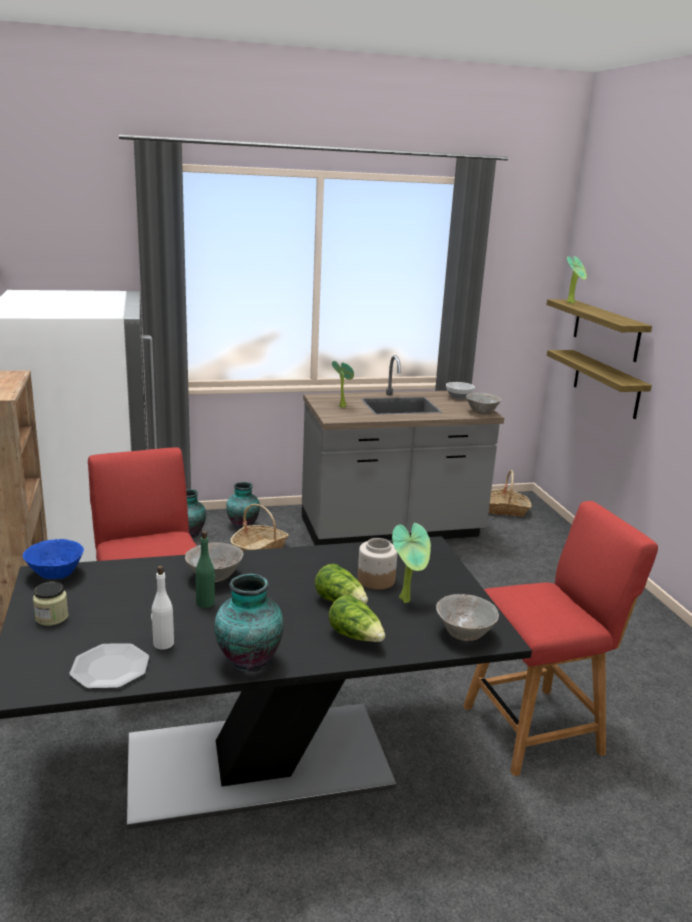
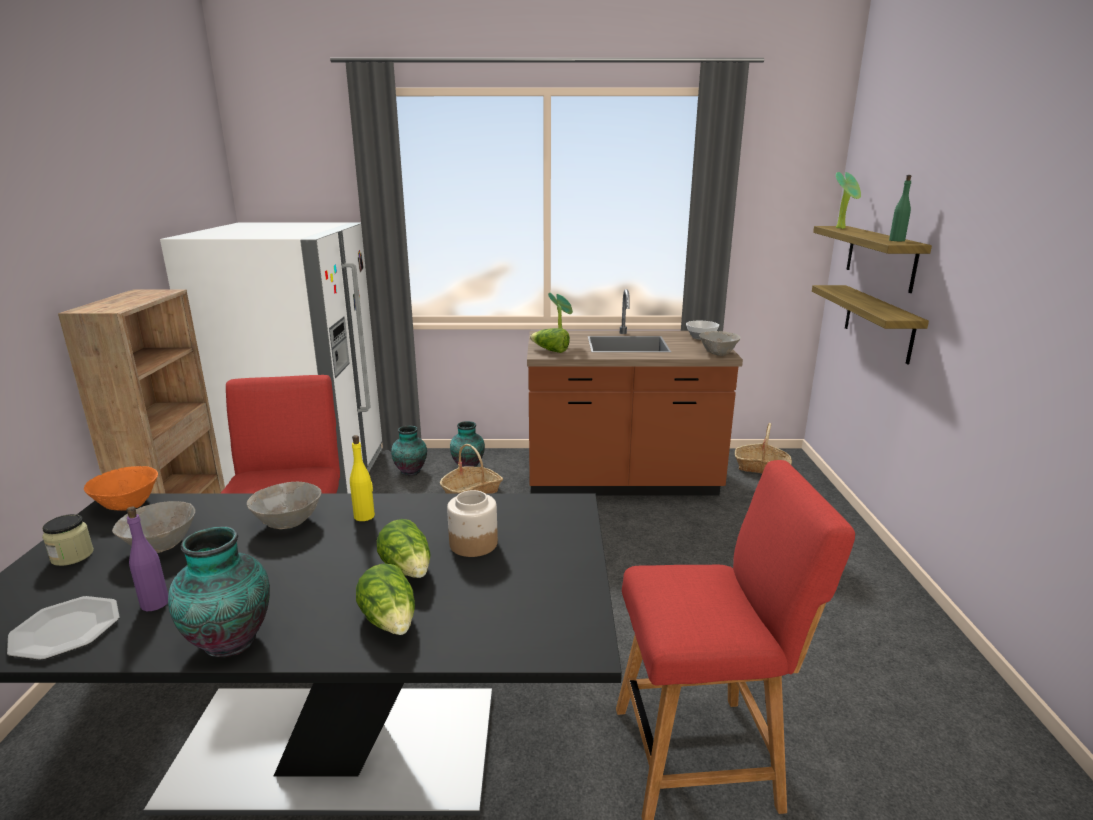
camera: 15 degrees right, 0 degrees up
(55, 574) = (128, 504): blue bowl -> orange bowl
(163, 643) = (154, 603): white bottle -> purple bottle
(205, 603) = (250, 554): green bottle -> green bottle (897, 240)
(273, 567) = (364, 516): none -> yellow bottle
(338, 414) = (550, 350): none -> lettuce
(391, 530) = (621, 481): grey counter -> brown counter
(408, 600) = (495, 575): potted plant -> none
(464, 634) = (537, 634): grey bowl -> grey bowl (161, 546)

